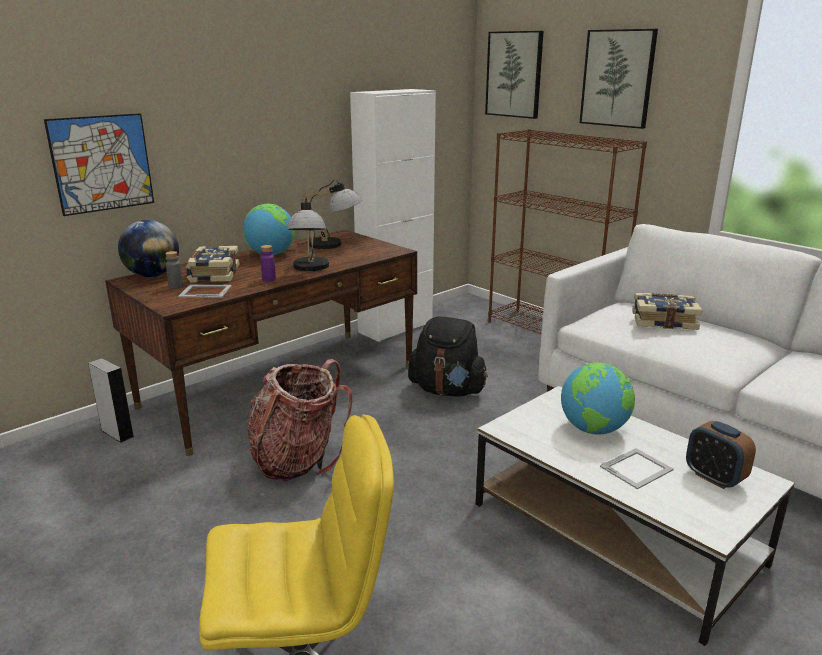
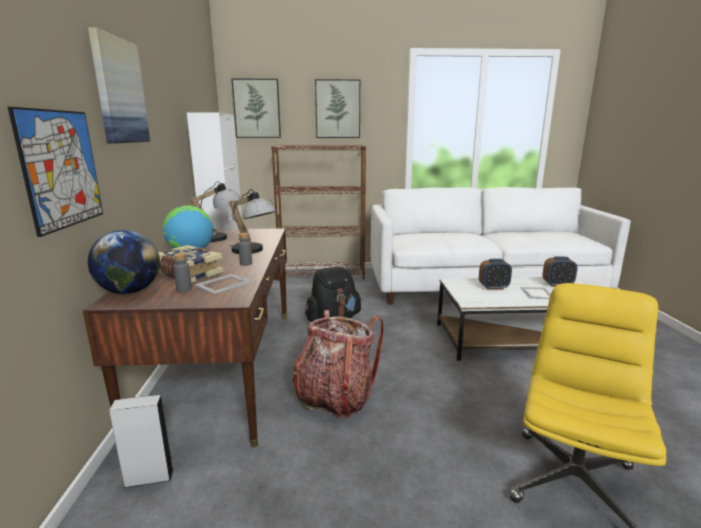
camera: 50 degrees left, 5 degrees down
(208, 86) = (119, 91): none -> picture
(269, 279) = (246, 264): purple bottle -> grey bottle
(594, 429) = (493, 287): globe -> alarm clock
(663, 320) = (435, 235): book -> none

